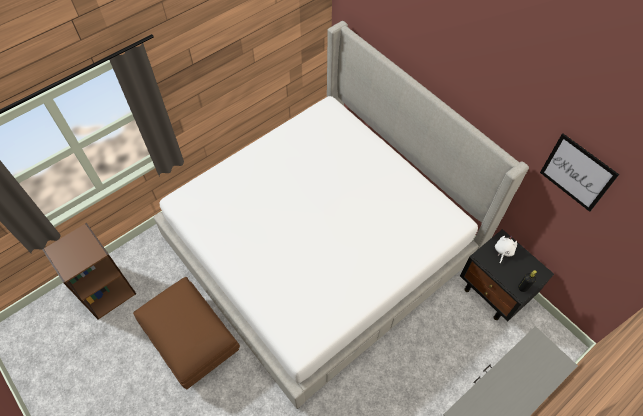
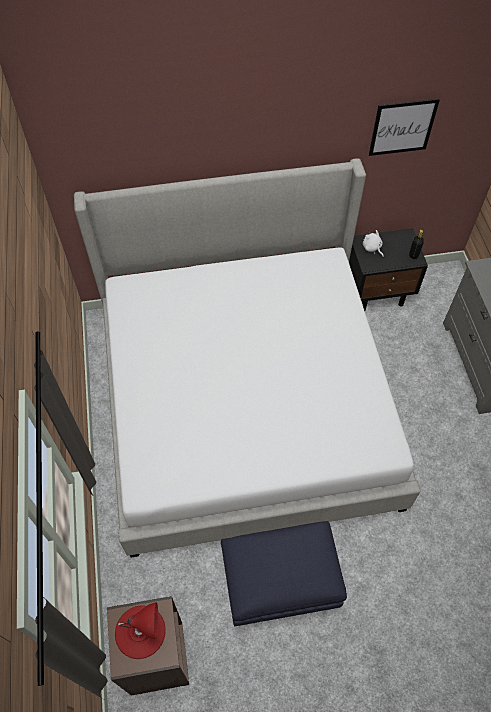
camera: 60 degrees left, 0 degrees up
(78, 249) = (140, 631): none -> red table lamp
(193, 342) = (280, 581): brown ottoman -> blue ottoman

